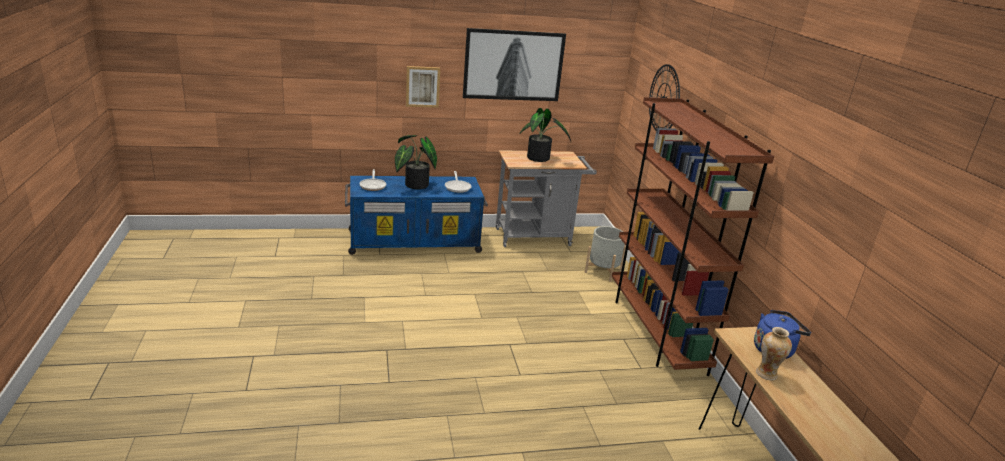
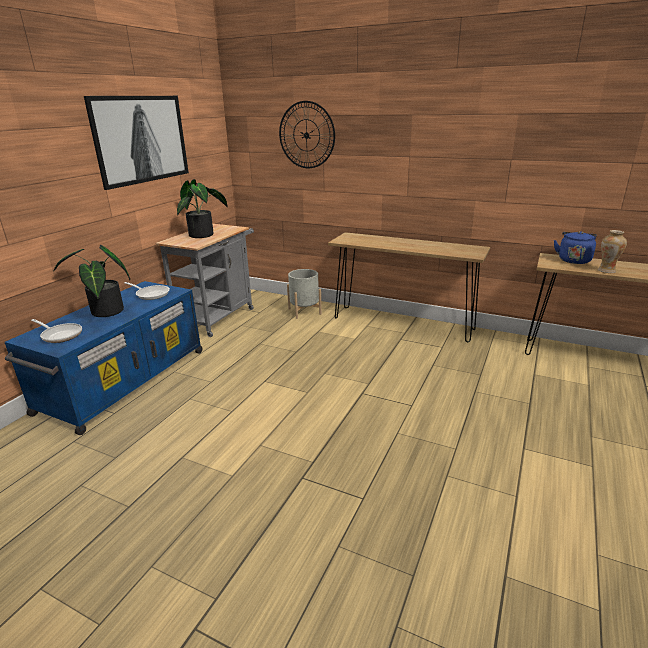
camera: 50 degrees left, 0 degrees up
(422, 86) = (55, 185): picture -> none
(655, 331) = (402, 323): brown bookcase -> brown console table

